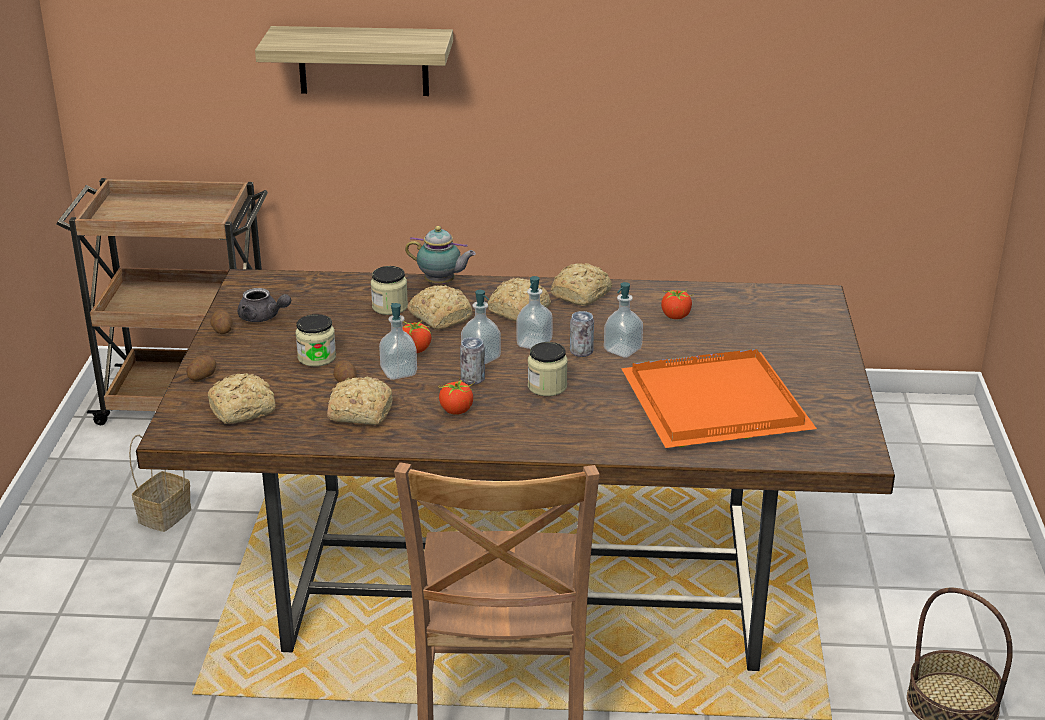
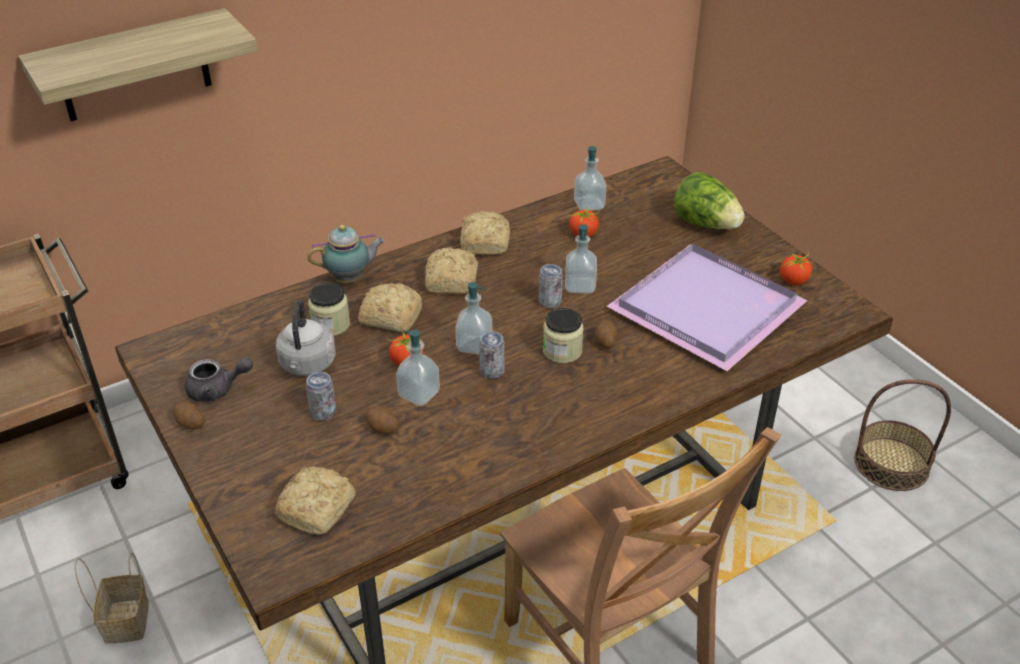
camera: 35 degrees left, 10 degrees up
(201, 376) = (229, 489): potato -> potato (605, 341)
(317, 357) = (323, 413): jar -> can
(341, 325) = (307, 365): none -> grey kettle
(359, 412) = (432, 457): bread -> none
(457, 410) = (516, 412): tomato -> tomato (794, 280)
(534, 343) = (502, 310): soap dispenser -> soap dispenser (589, 205)
(713, 405) = (707, 311): orange tray -> purple tray
(804, 345) = (706, 224): none -> lettuce

